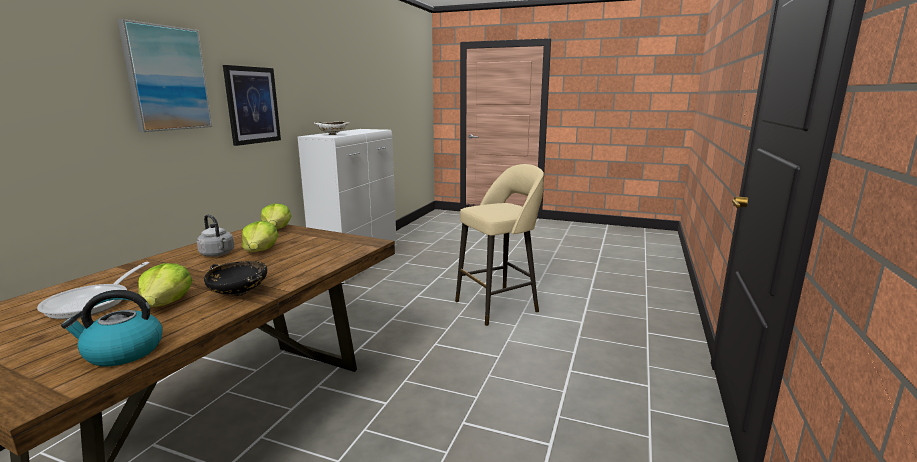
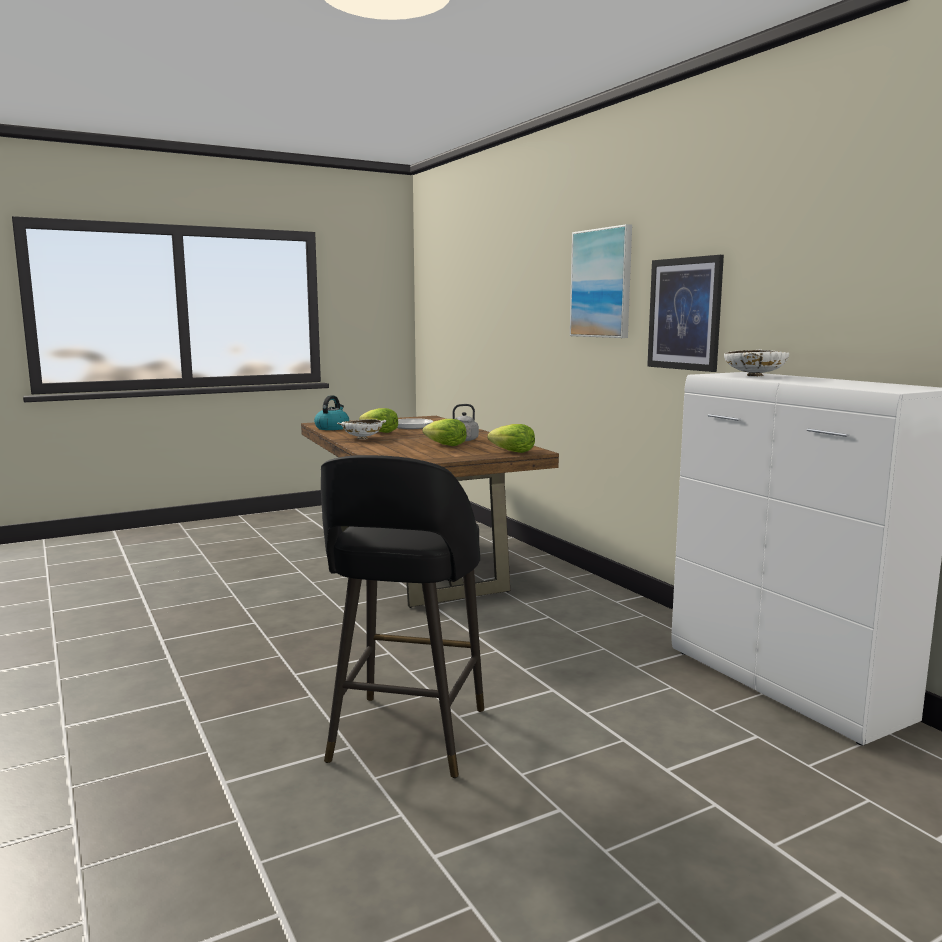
camera: 130 degrees right, 5 degrees down
(239, 293) = (362, 438): black bowl -> white bowl
(498, 306) = (406, 737): beige stool -> black stool

